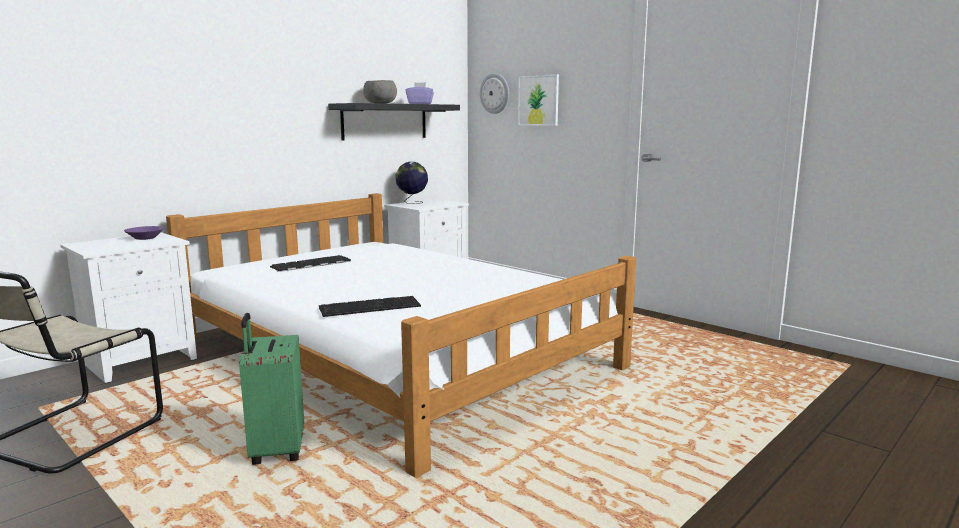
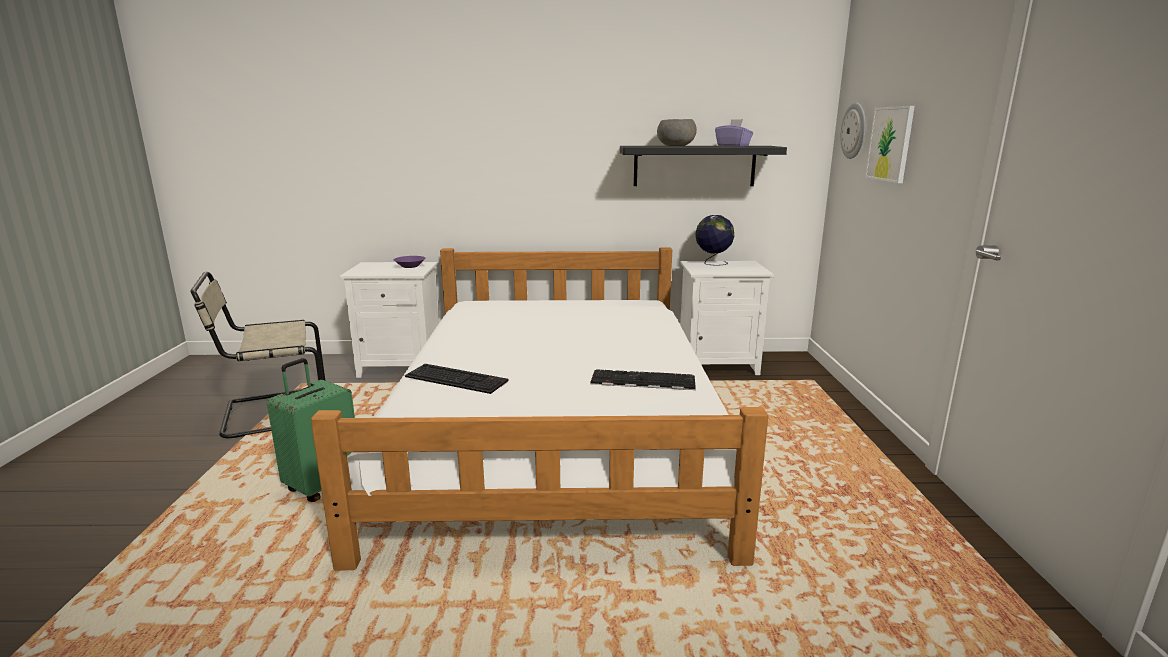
camera: 45 degrees right, 5 degrees up
(310, 264) = (533, 315): keyboard -> keyboard (641, 381)

